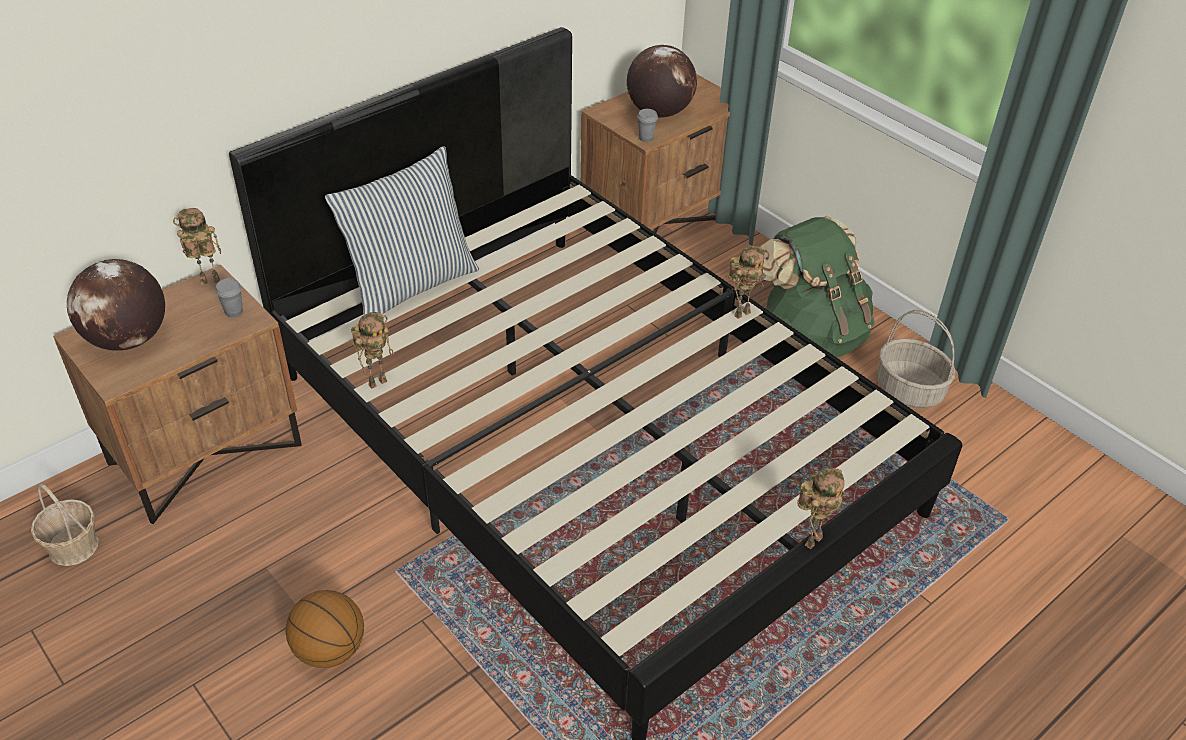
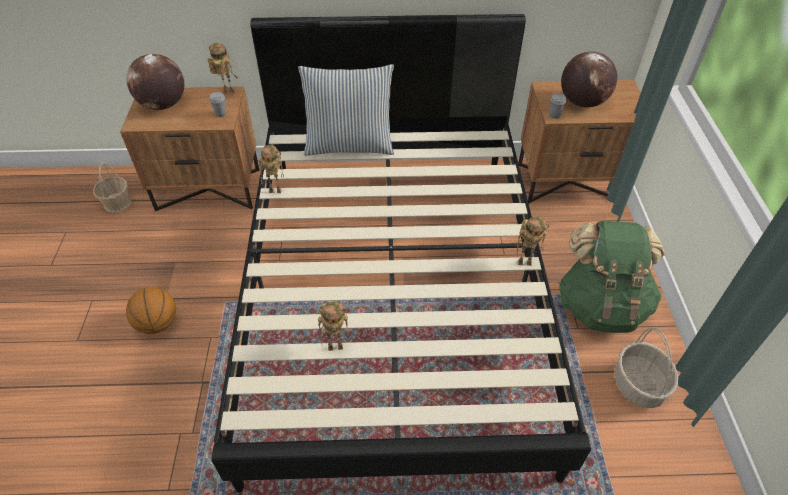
camera: 40 degrees right, 5 degrees up
(812, 539) = (406, 442): toy robot -> toy robot (336, 346)

